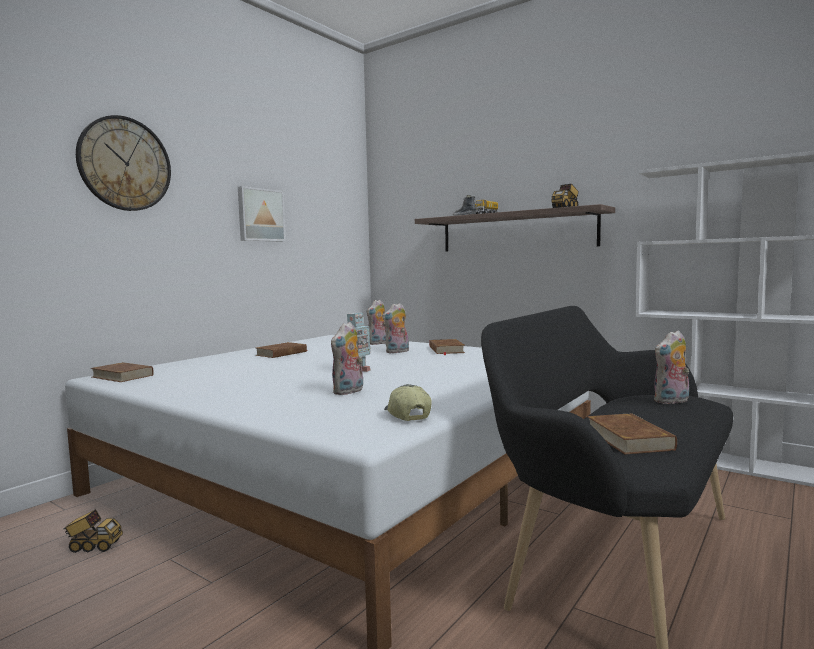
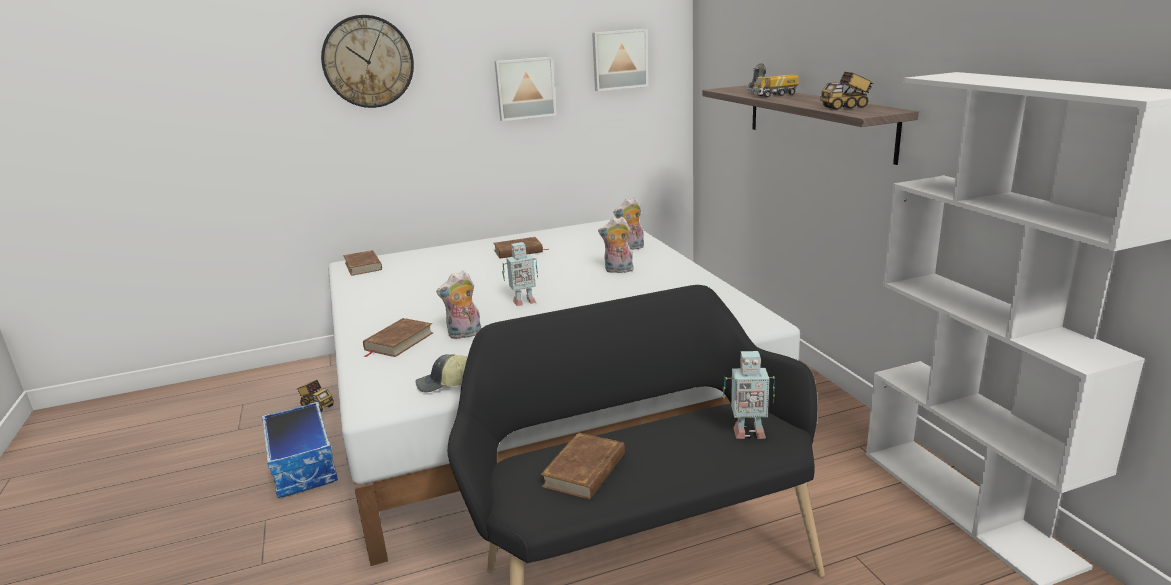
camera: 35 degrees right, 15 degrees up
(151, 602) = (304, 465): none -> storage box
(325, 203) = (619, 59): none -> picture
(406, 415) = (445, 384): cap -> cap turned 120 degrees counterclockwise
(446, 350) = (670, 277): brown book -> brown book (398, 341)
(671, 401) = (747, 432): plush toy -> toy robot

